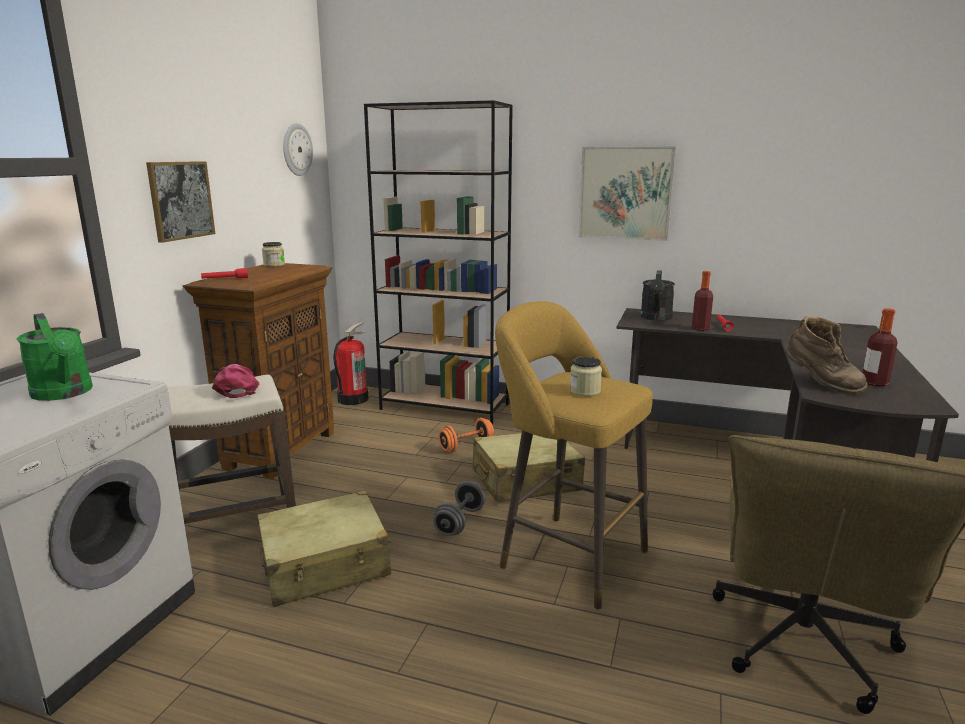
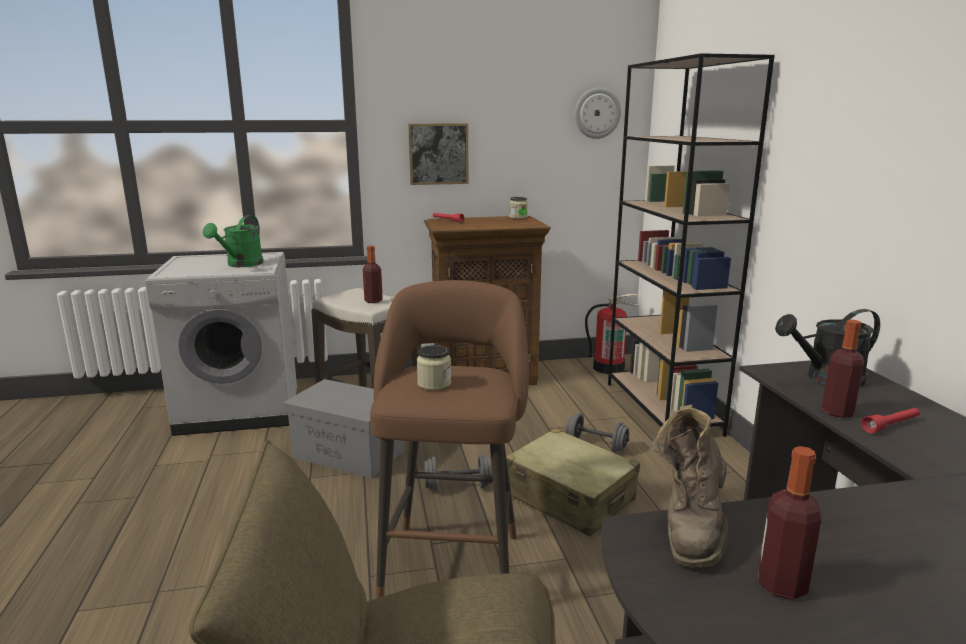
camera: 60 degrees right, 0 degrees up
(237, 389) = (373, 301): pink cap -> bottle
(325, 565) = (350, 453): beige suitcase -> grey storage box
(466, 447) = (596, 445): orange dumbbell -> grey dumbbell
(566, 555) = (453, 562): yellow stool -> brown stool
(625, 193) = (874, 183): picture -> none

